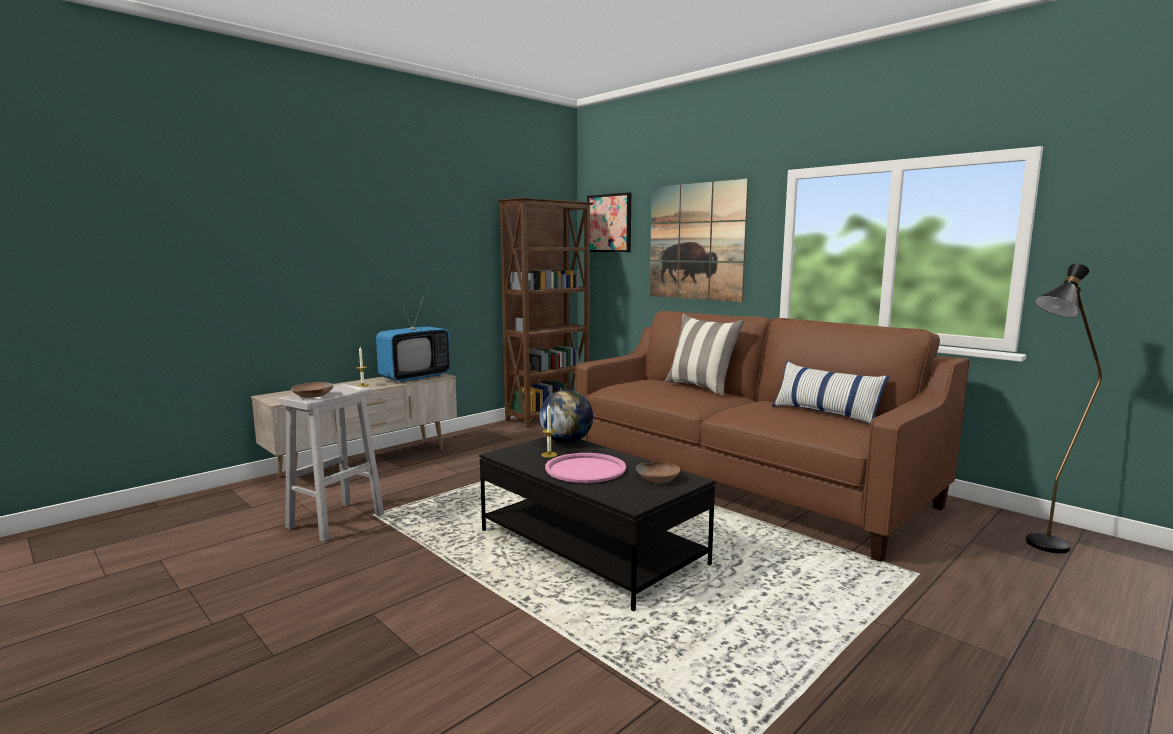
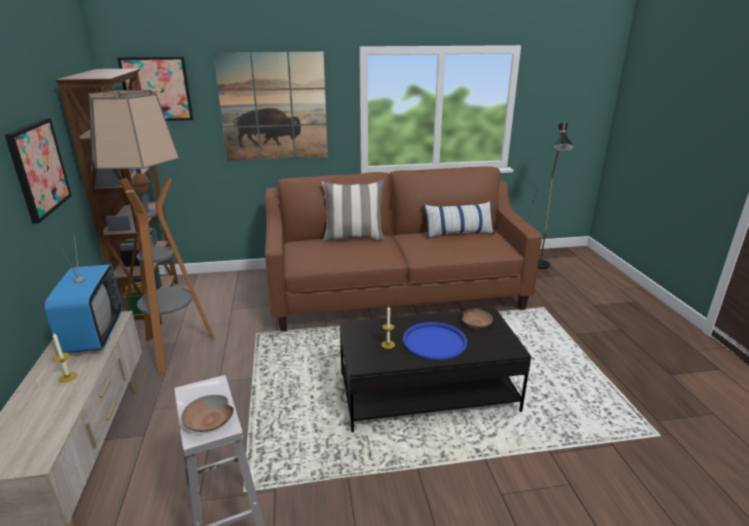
camera: 55 degrees left, 15 degrees up
(447, 255) = (38, 168): none -> picture
(505, 441) = (175, 349): none -> floor lamp
(566, 442) = (366, 327): globe -> none
(585, 469) = (434, 341): pink tray -> blue tray

